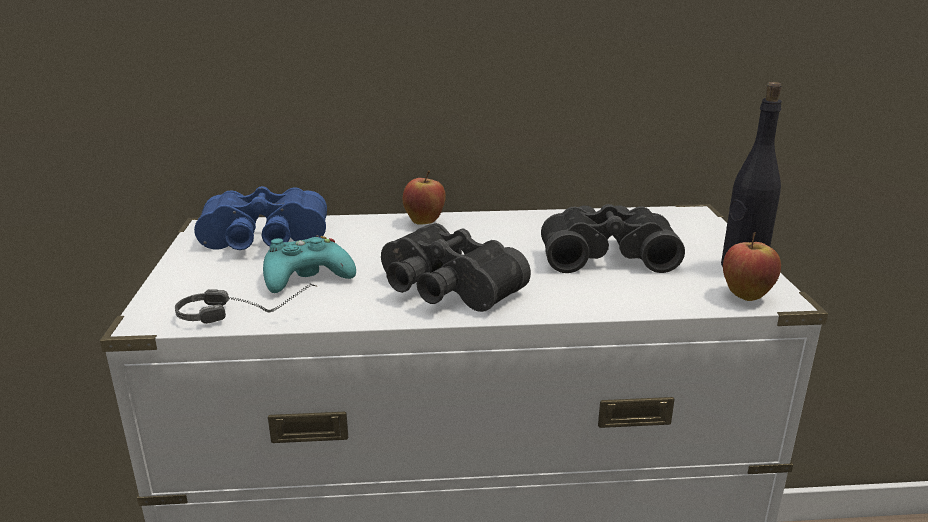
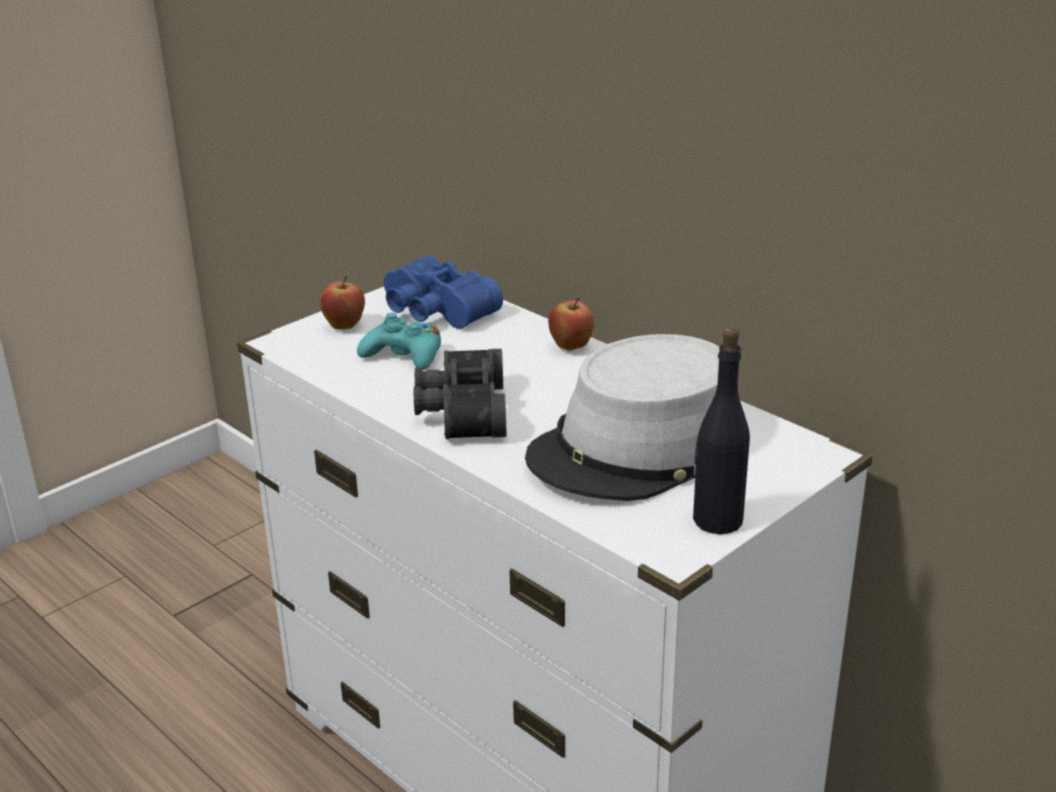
camera: 50 degrees right, 5 degrees up
(249, 312) = (328, 363): headphones -> none
(606, 255) = (636, 448): black binoculars -> grey hat
(745, 296) = (651, 539): apple -> apple (345, 326)

